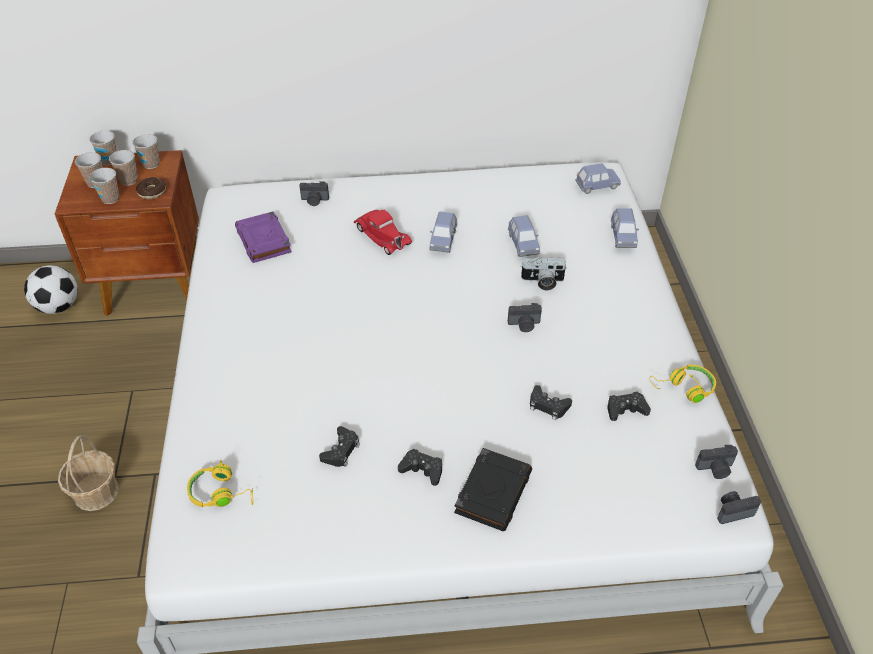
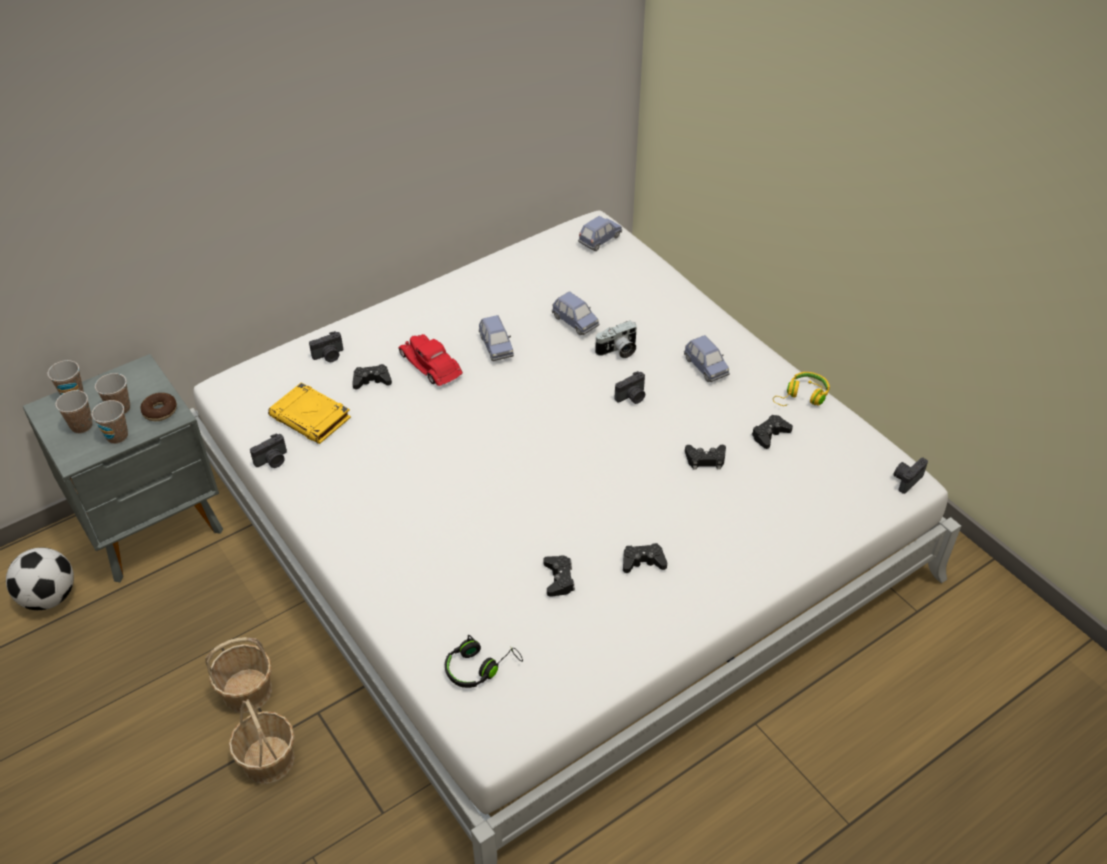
camera: 30 degrees left, 0 degrees up
(122, 433) = (247, 691): none -> basket
(151, 164) = (129, 381): cup -> none
(157, 286) = (154, 526): brown nightstand -> grey nightstand
(222, 493) = (480, 667): yellow headphones -> black headphones
(264, 241) = (311, 418): purple book -> yellow book
(329, 231) = (372, 380): none -> black game controller
(382, 235) = (431, 365): red toy car -> red toy car turned 150 degrees counterclockwise
(493, 491) = (715, 552): black book -> none
(622, 237) = (658, 281): blue toy car -> blue toy car (705, 367)
(715, 469) = (871, 452): camera -> camera (273, 461)

